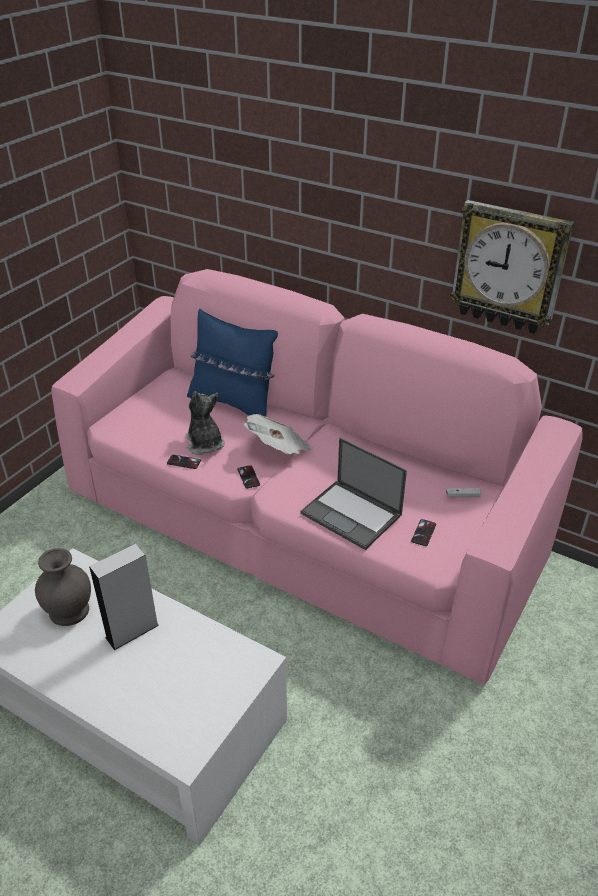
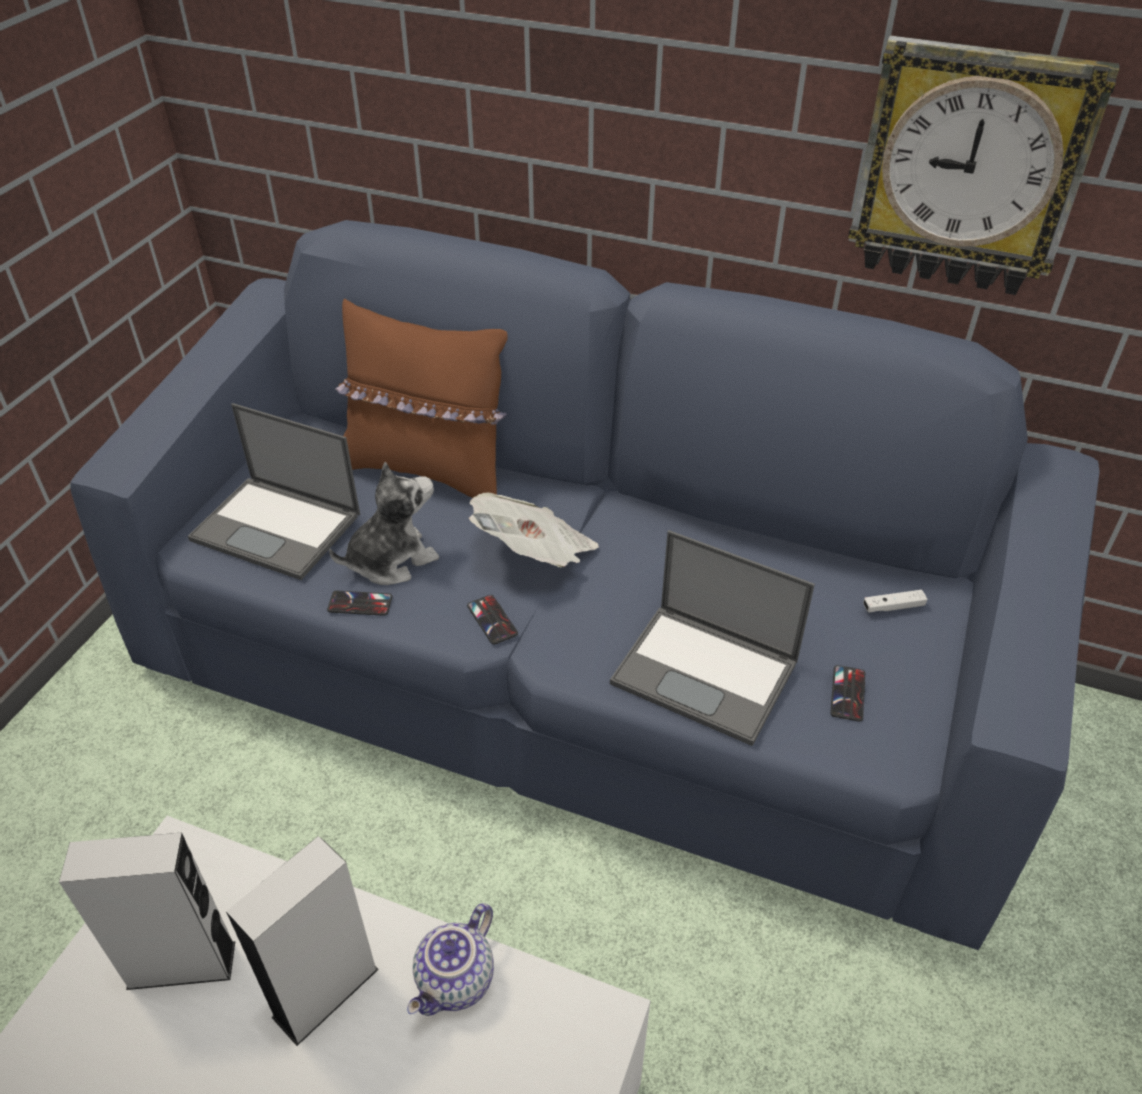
camera: 10 degrees left, 5 degrees up
(68, 610) = (181, 965): grey vase -> grey speaker
(151, 422) = (278, 527): none -> laptop
(194, 636) = (457, 982): none -> teapot
(204, 444) = (391, 560): plush toy -> plush toy turned 90 degrees clockwise
(233, 403) = (427, 470): blue pillow -> brown pillow
(299, 525) = (572, 675): pink sofa -> blue sofa

